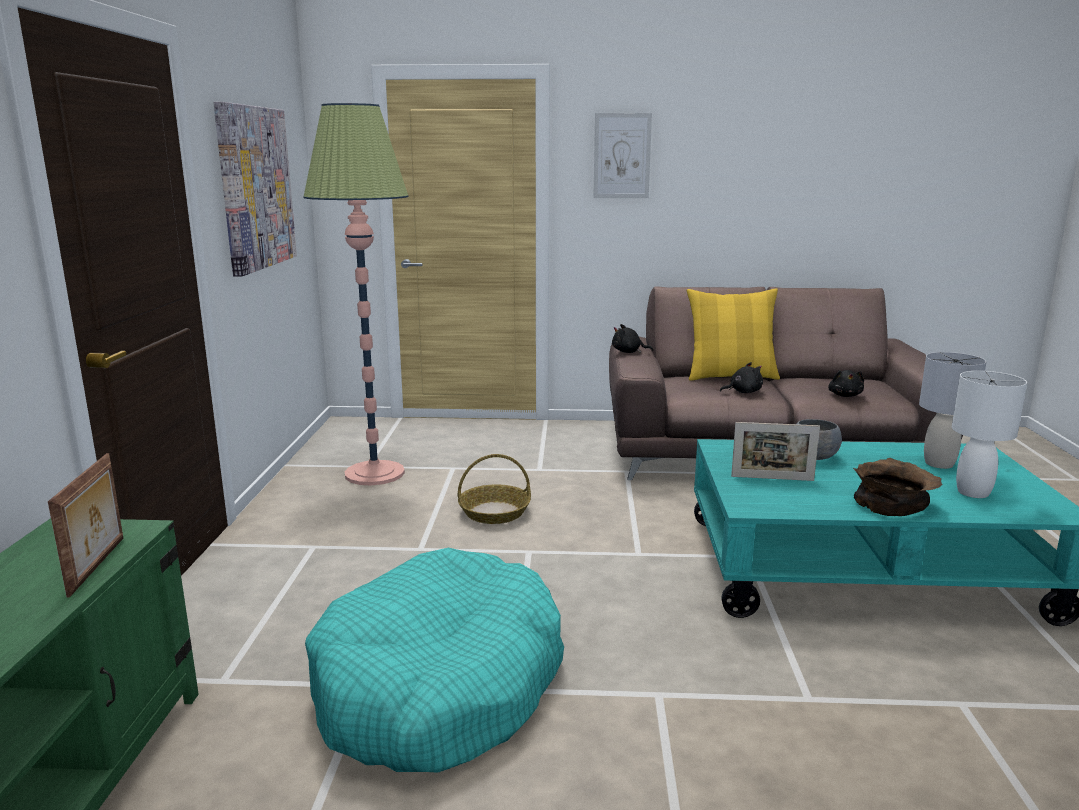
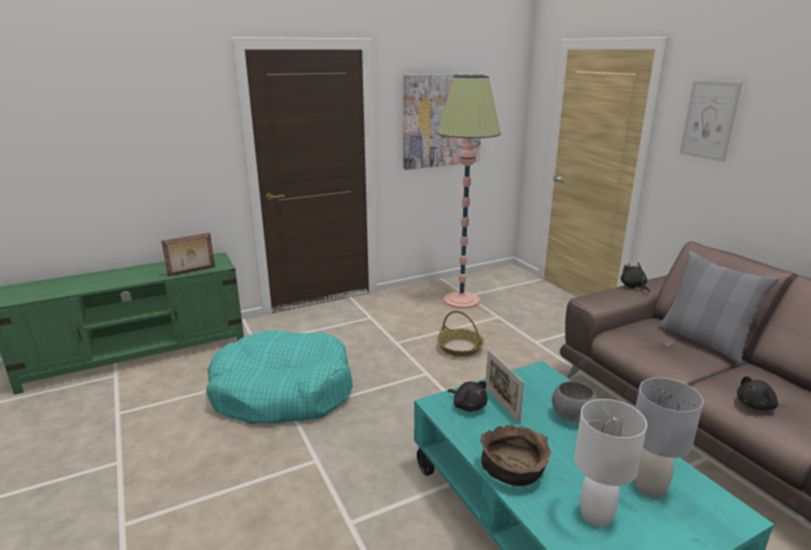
camera: 60 degrees right, 5 degrees up
(730, 376) = (703, 341): yellow pillow -> grey pillow
(743, 392) = (669, 354): black plush toy -> black plush toy (468, 405)

